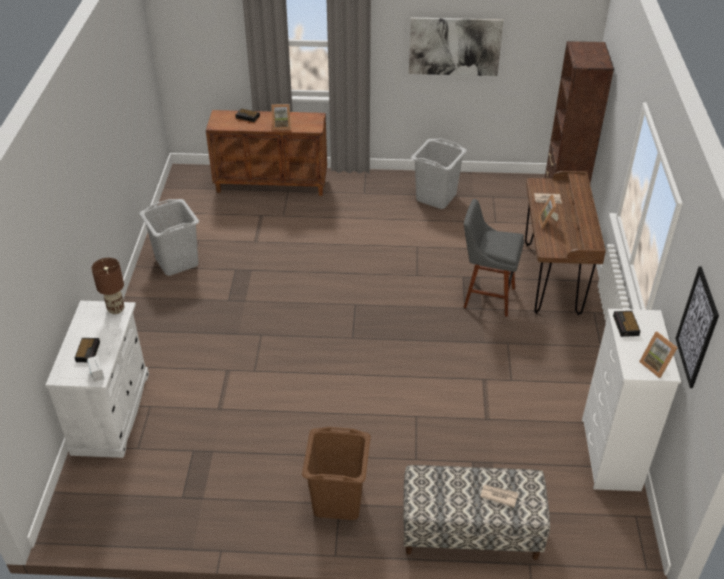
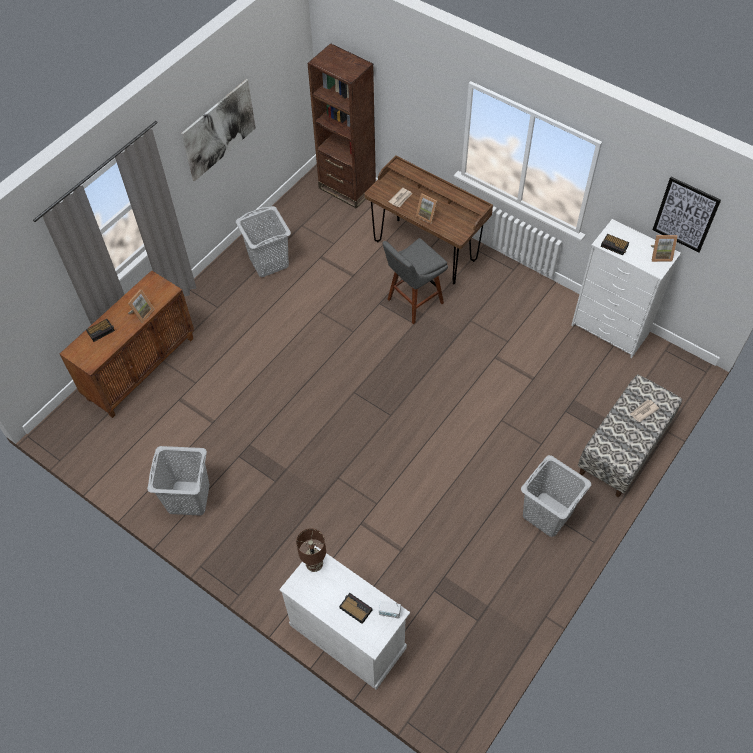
camera: 55 degrees left, 15 degrees up
(337, 500) = (547, 514): brown laundry basket -> grey laundry basket

